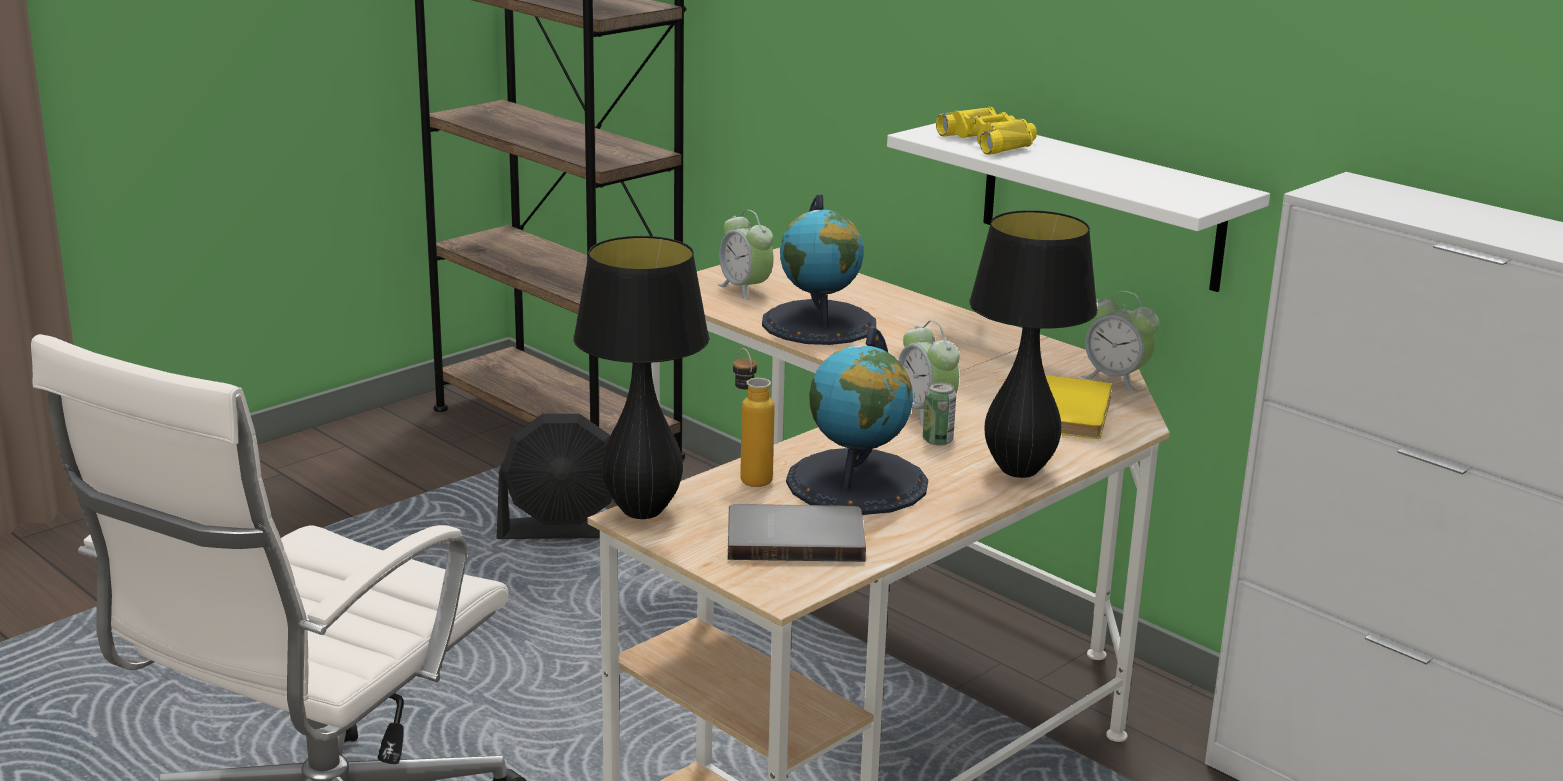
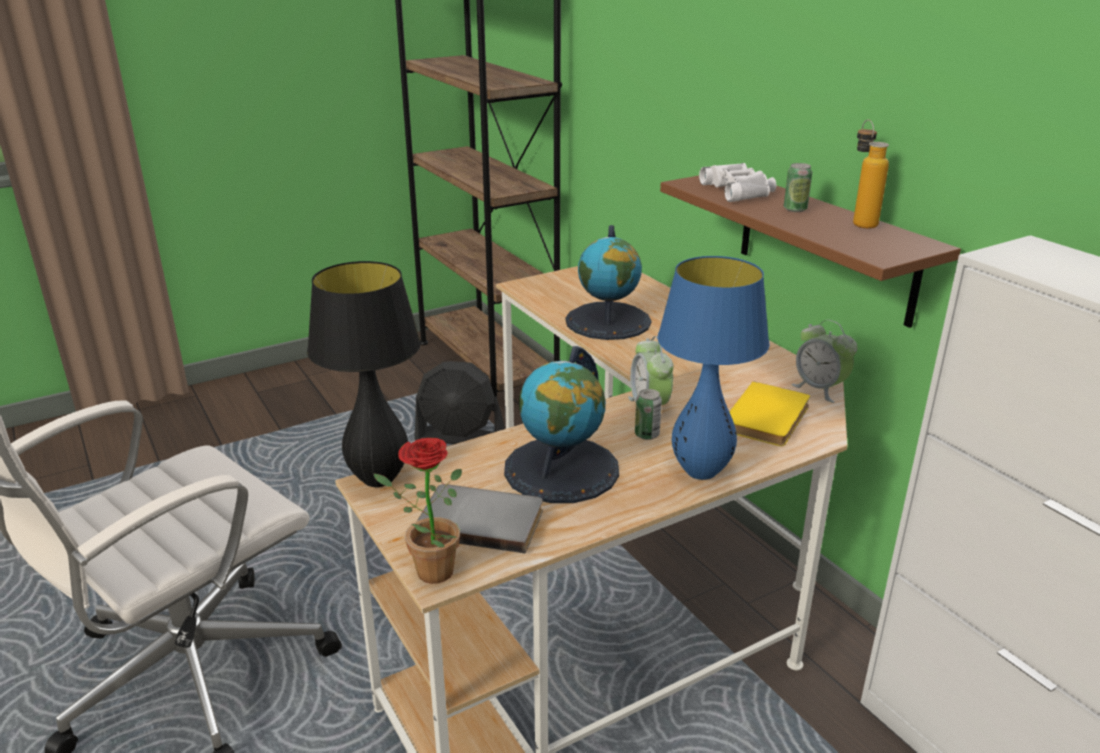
camera: 15 degrees right, 5 degrees up
(745, 289) = (570, 289): alarm clock -> none
(750, 475) = (481, 453): bottle -> bottle (859, 222)
(764, 588) = (426, 571): none -> potted plant
(990, 141) = (739, 191): yellow binoculars -> white binoculars
(1018, 471) = (700, 472): black table lamp -> blue table lamp
(1069, 160) = (795, 209): none -> can
(1101, 204) = (825, 246): white shelf -> brown shelf

